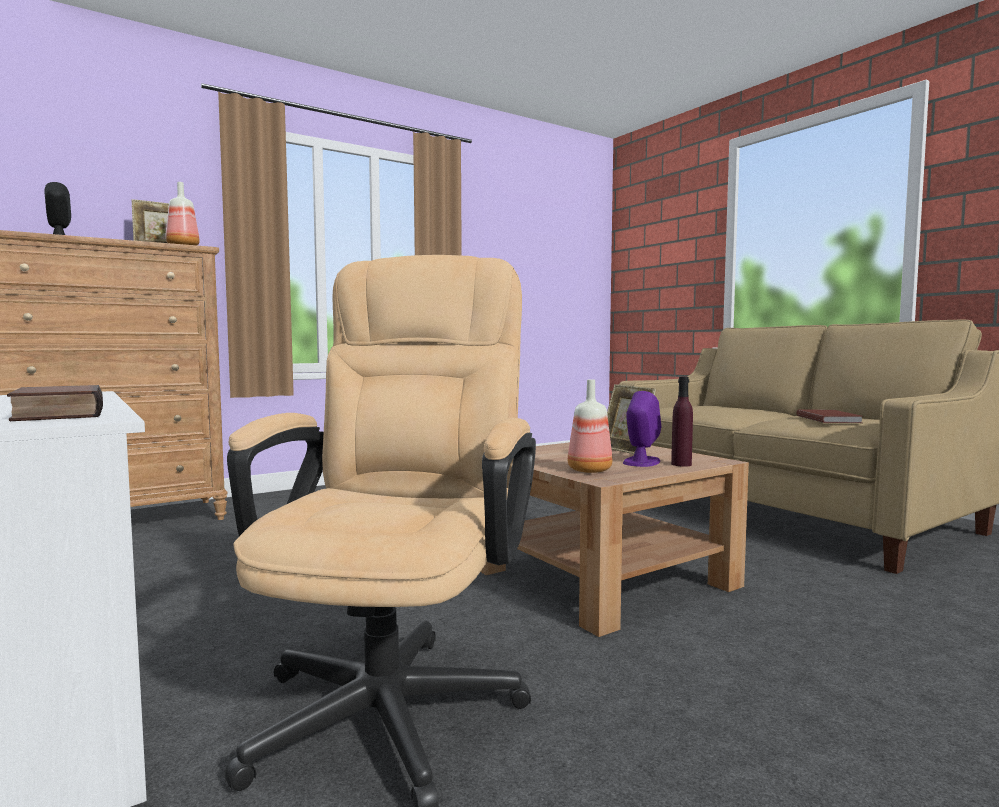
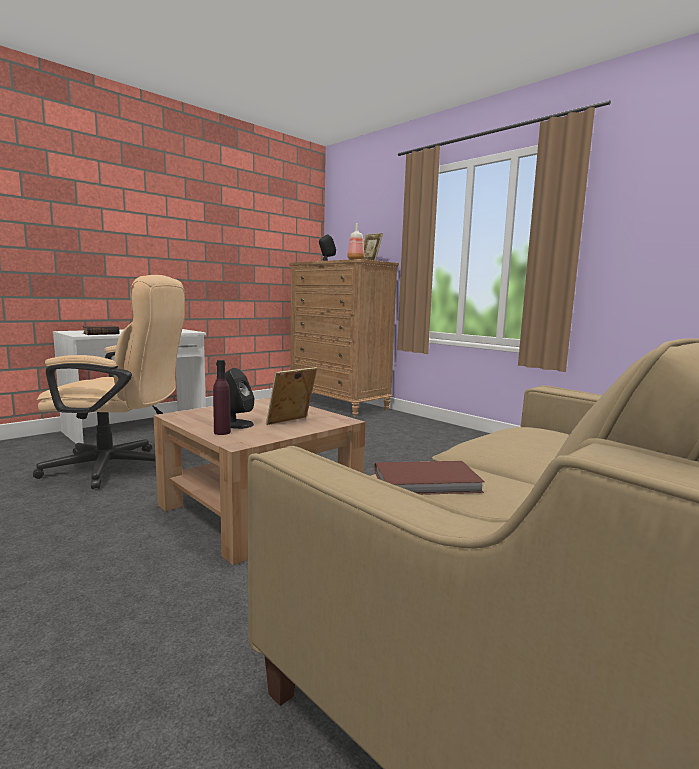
camera: 80 degrees right, 5 degrees up
(590, 470) = (205, 413): bottle -> none
(641, 462) = (234, 424): purple speaker -> black speaker

